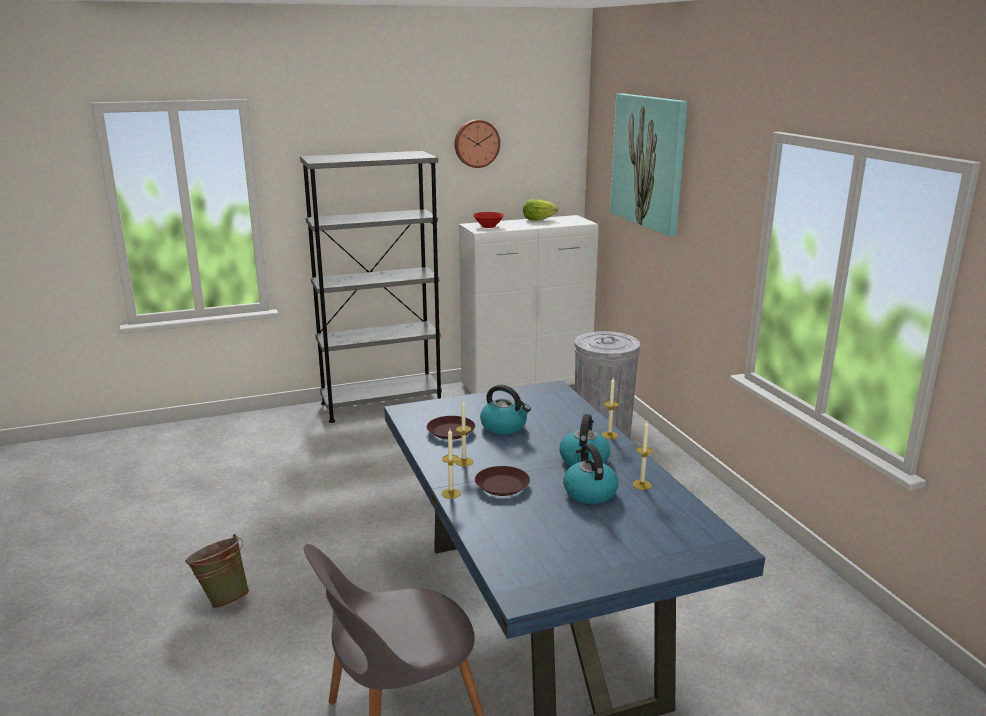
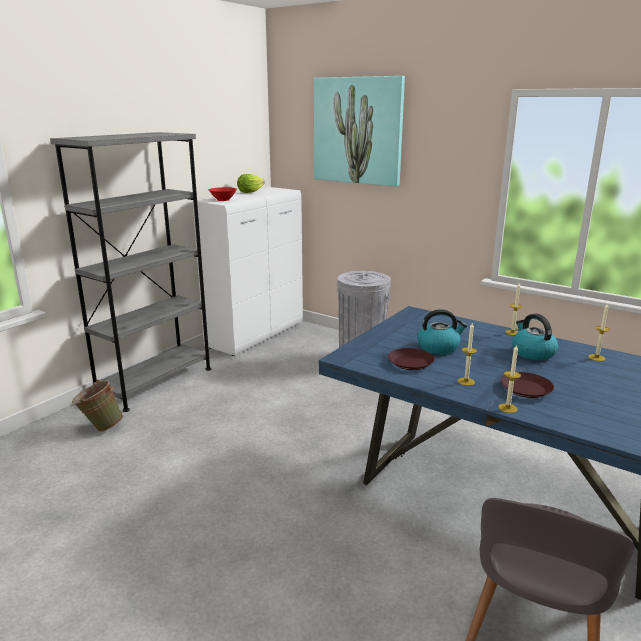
camera: 35 degrees left, 0 degrees up
(223, 598) = (235, 618): green bucket -> green bucket (100, 427)
(476, 143) = (197, 125): wall clock -> none
(589, 492) = (582, 373): kettle -> none

